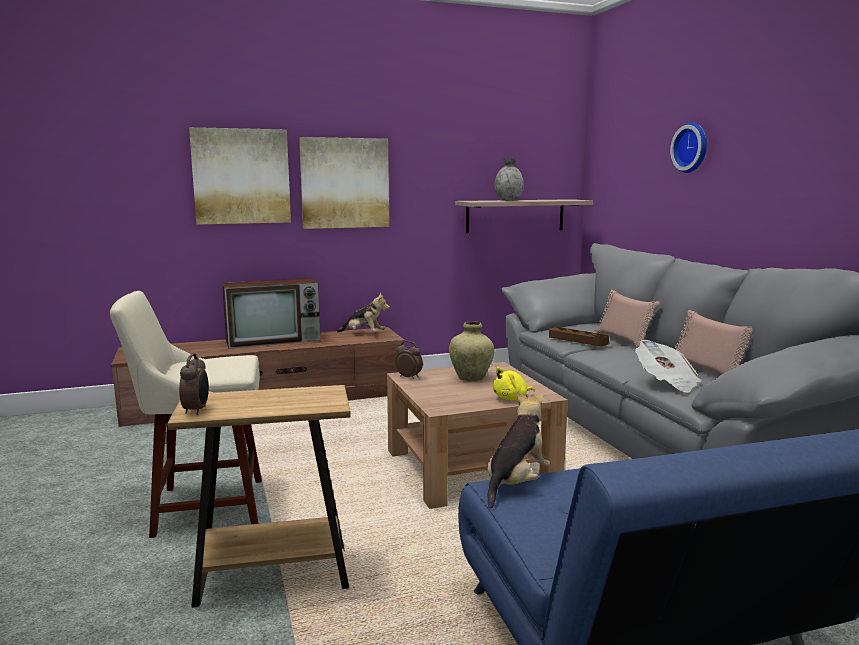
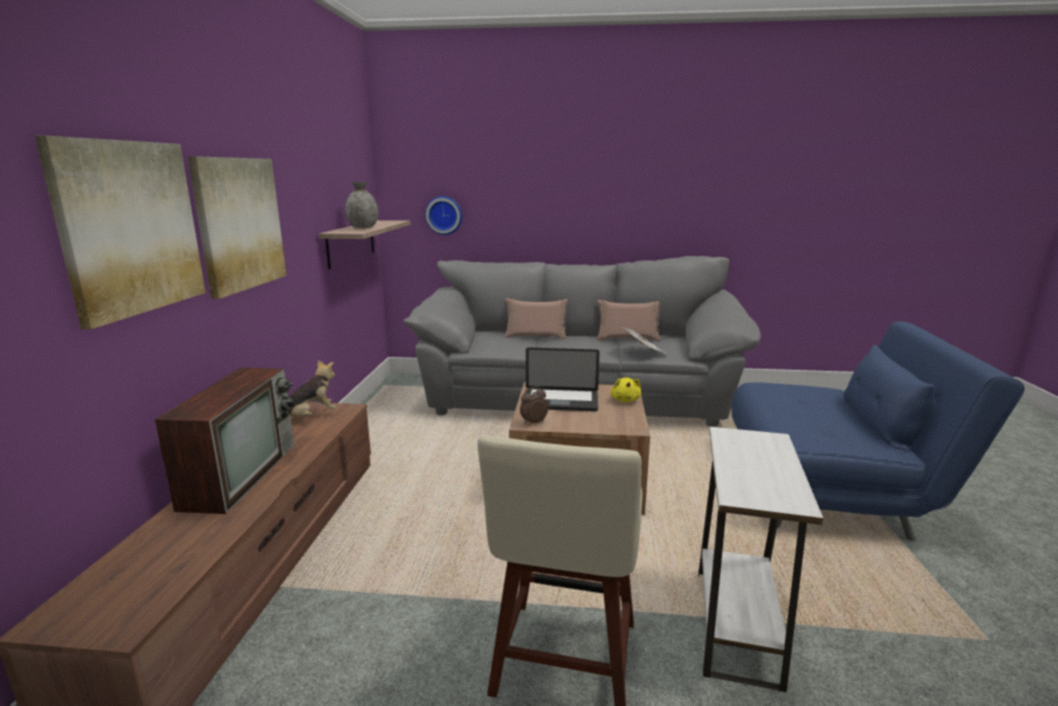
camera: 65 degrees left, 5 degrees up
(197, 410) = (783, 499): alarm clock -> none
(273, 576) = (736, 626): brown side table -> white side table
(471, 378) = (560, 401): beige vase -> laptop
(516, 483) = (791, 437): plush toy -> none
(578, 340) = (520, 346): brown tray -> none
(692, 147) = (527, 174): wall clock -> wall clock (444, 215)

